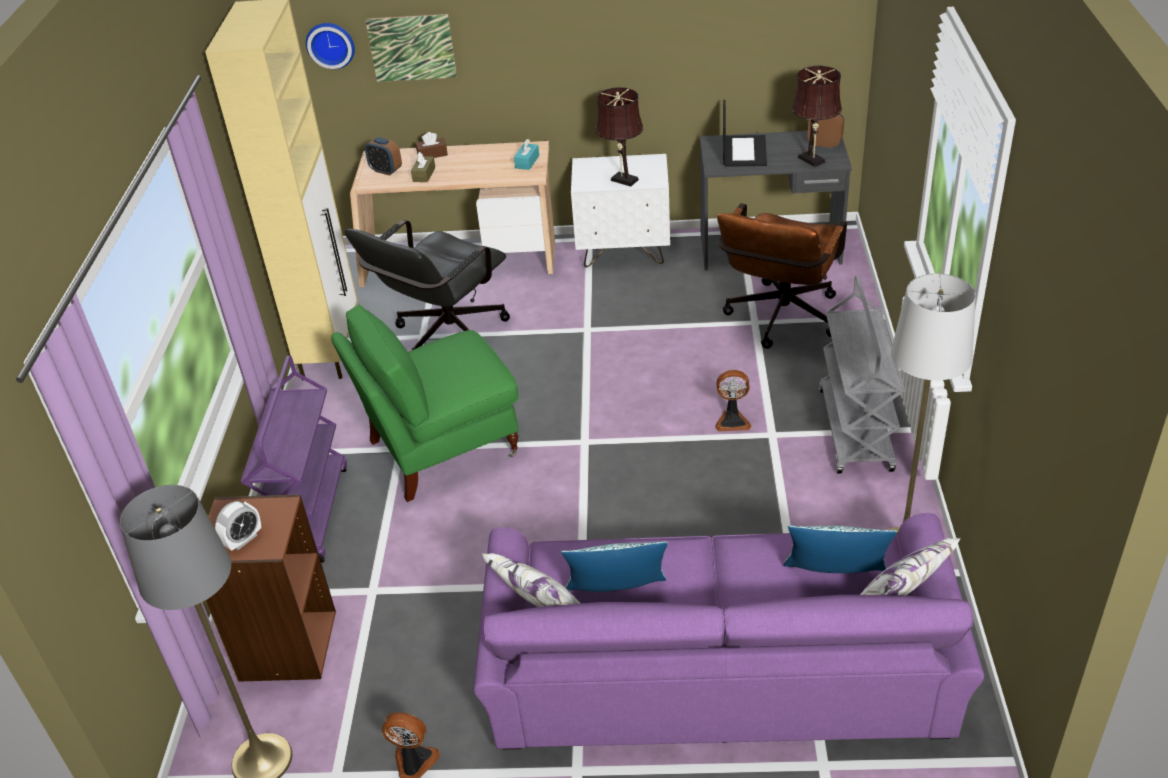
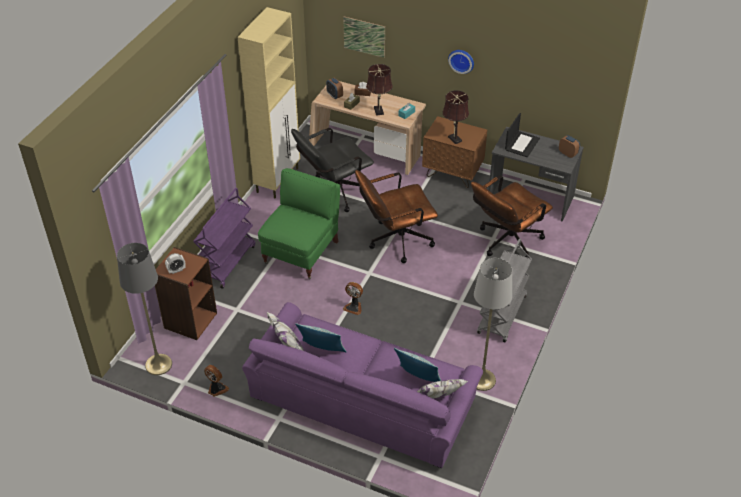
camera: 20 degrees right, 5 degrees up
(331, 44) = (324, 23): wall clock -> wall clock (461, 60)
(441, 449) = (302, 252): green armchair -> green armchair turned 120 degrees clockwise
(596, 377) = (395, 241): none -> brown office chair
(624, 251) = (452, 174): white nightstand -> brown nightstand
(732, 421) = (445, 288): fan -> fan (354, 307)
(813, 161) = (553, 162): brown table lamp -> brown table lamp (379, 112)

